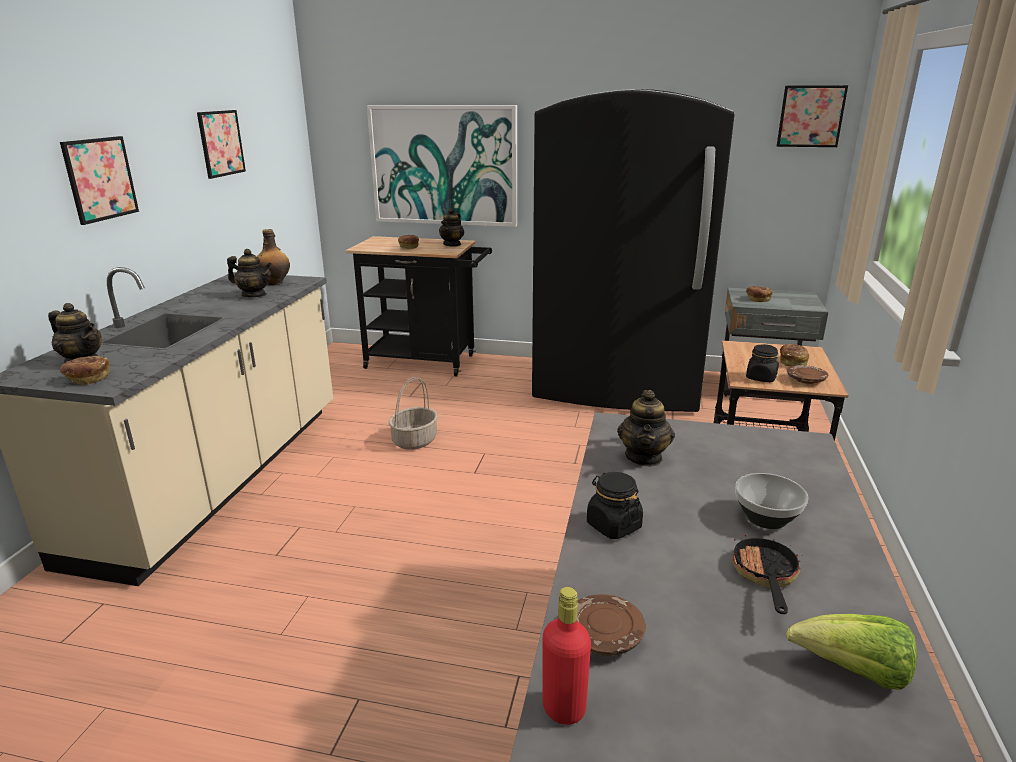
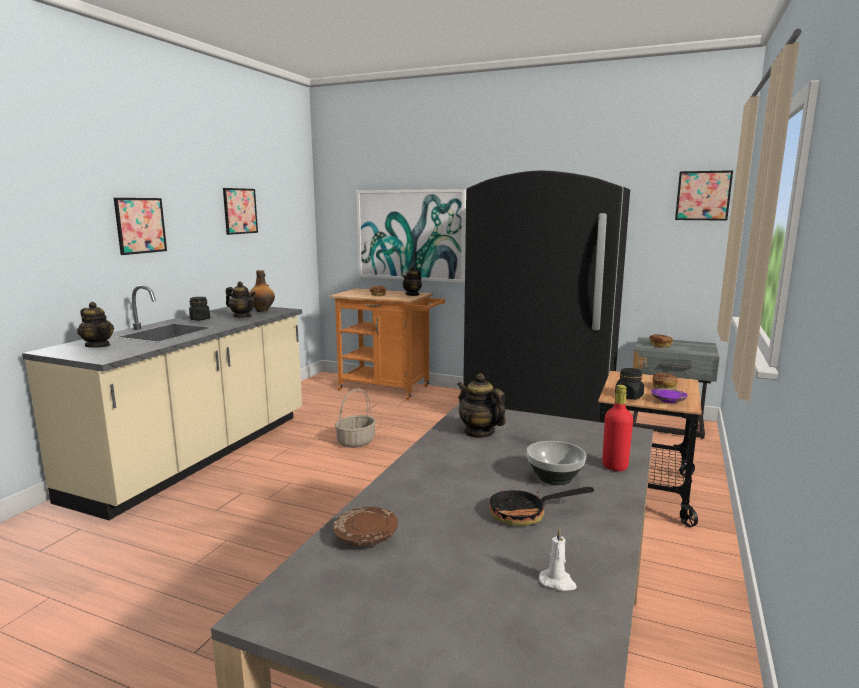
camera: 10 degrees right, 10 degrees down
(88, 379) = (94, 354): bread -> none
(427, 362) = (389, 389): black cart -> orange cart
(564, 708) = (302, 576): red bottle -> red bottle (614, 466)
(613, 525) = (423, 471): black jar -> black jar (200, 319)
(644, 457) = (479, 432): teapot -> teapot turned 120 degrees clockwise
(765, 576) = (526, 514): frying pan -> frying pan turned 120 degrees counterclockwise
(805, 380) = (668, 400): brown plate -> purple plate
(853, 672) = (558, 582): lettuce -> white candle

